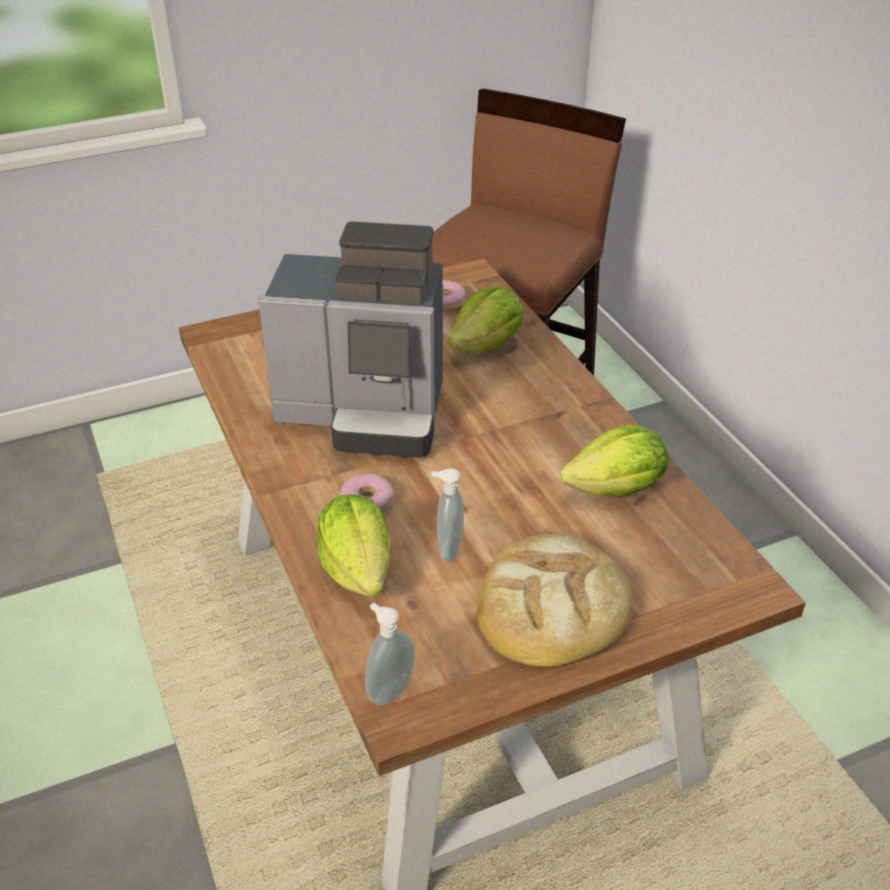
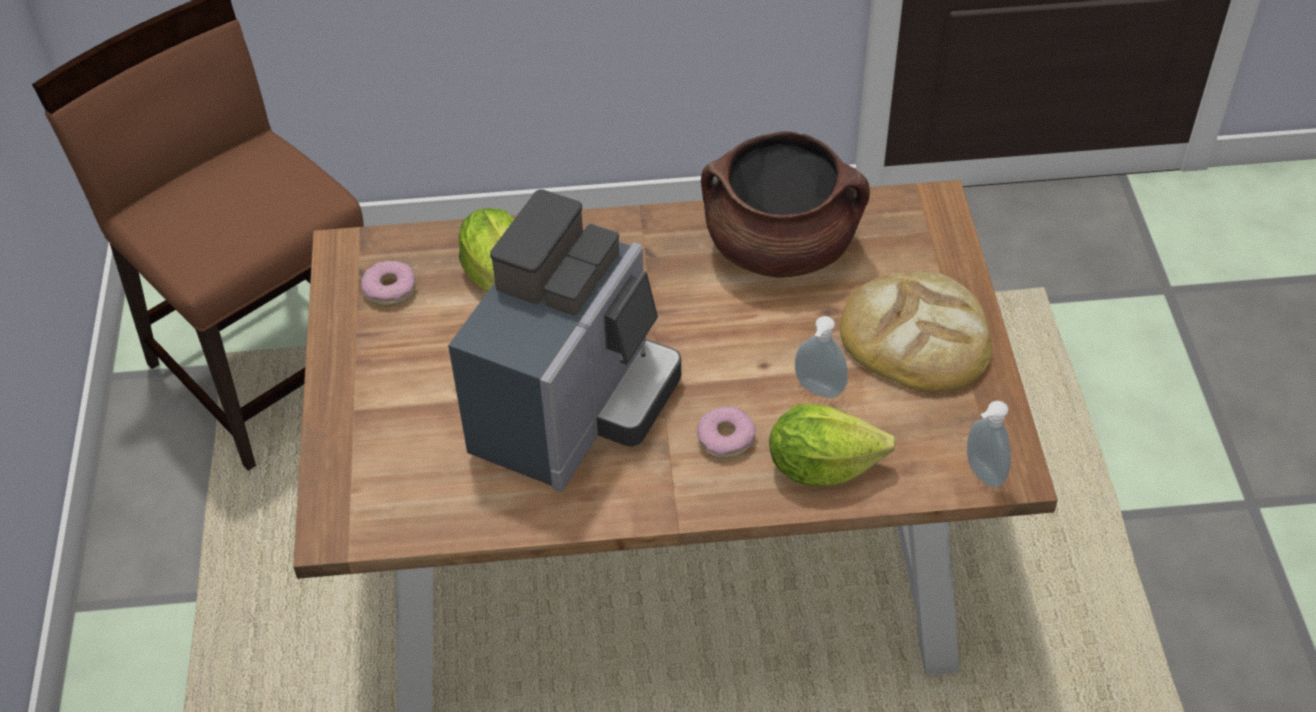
camera: 70 degrees left, 10 degrees up
(617, 489) = (781, 246): lettuce -> brown cooking pot

